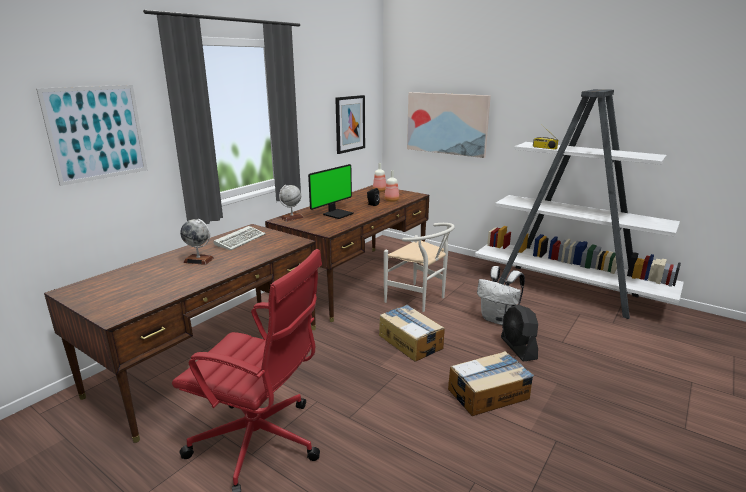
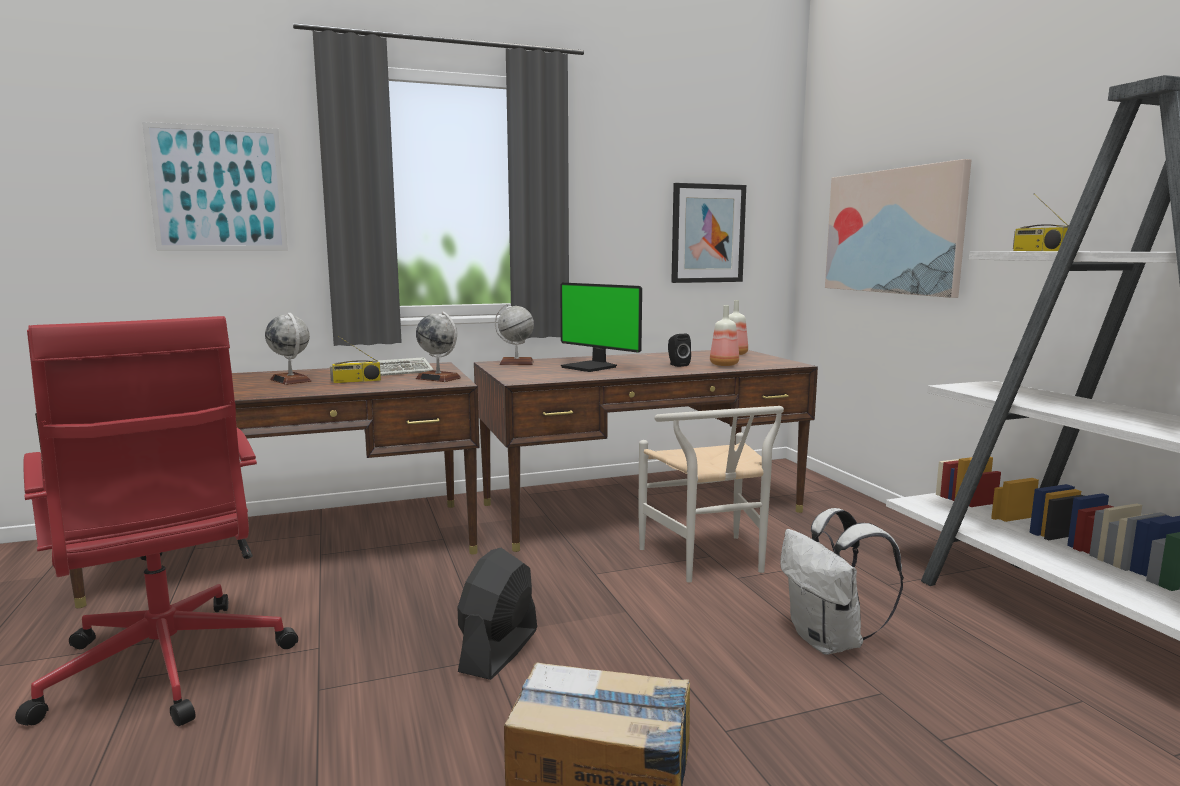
camera: 35 degrees right, 10 degrees down
(241, 252) = (356, 381): none -> radio
(281, 239) = (438, 378): none -> globe
(337, 214) = (591, 367): monitor -> monitor turned 60 degrees clockwise
(410, 341) = (592, 618): cardboard box -> none
(518, 348) = (799, 709): black fan -> black fan (499, 650)

